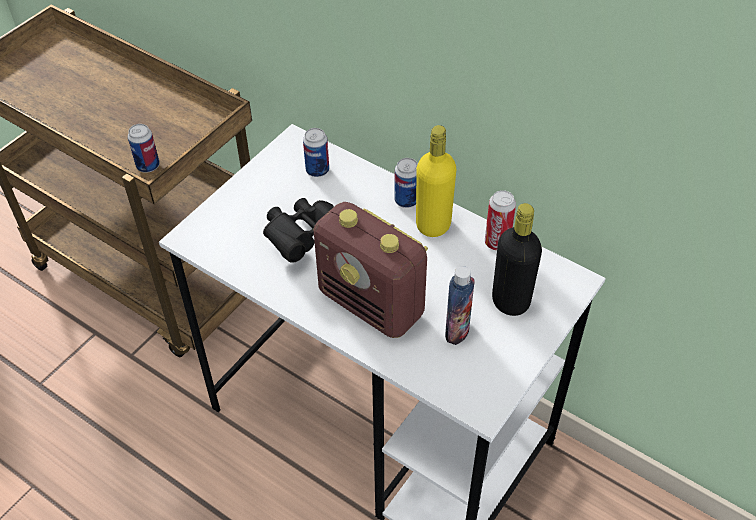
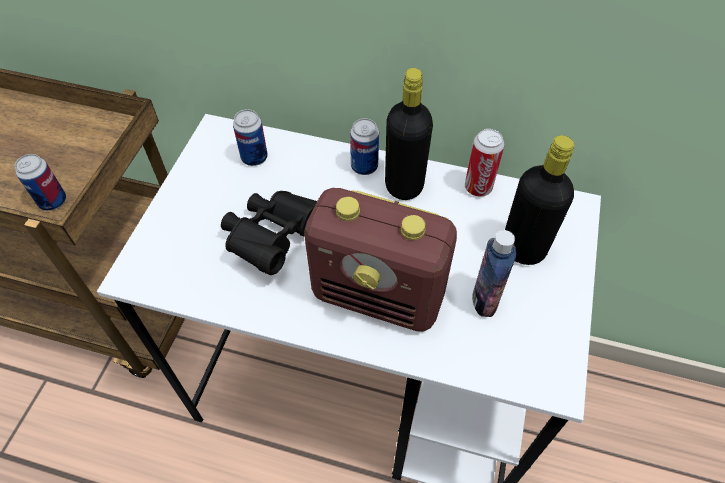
camera: 20 degrees left, 5 degrees up
(433, 224) = (404, 185): yellow bottle -> black bottle

